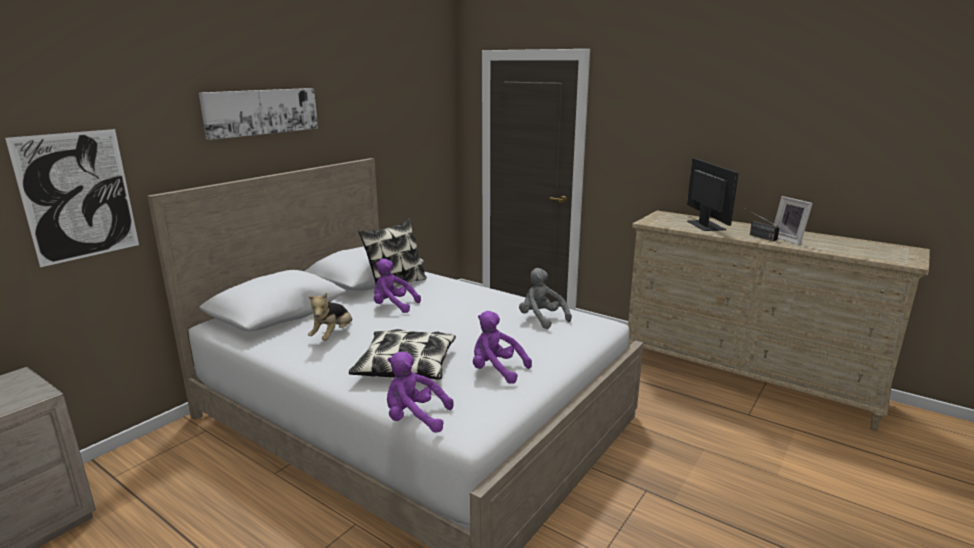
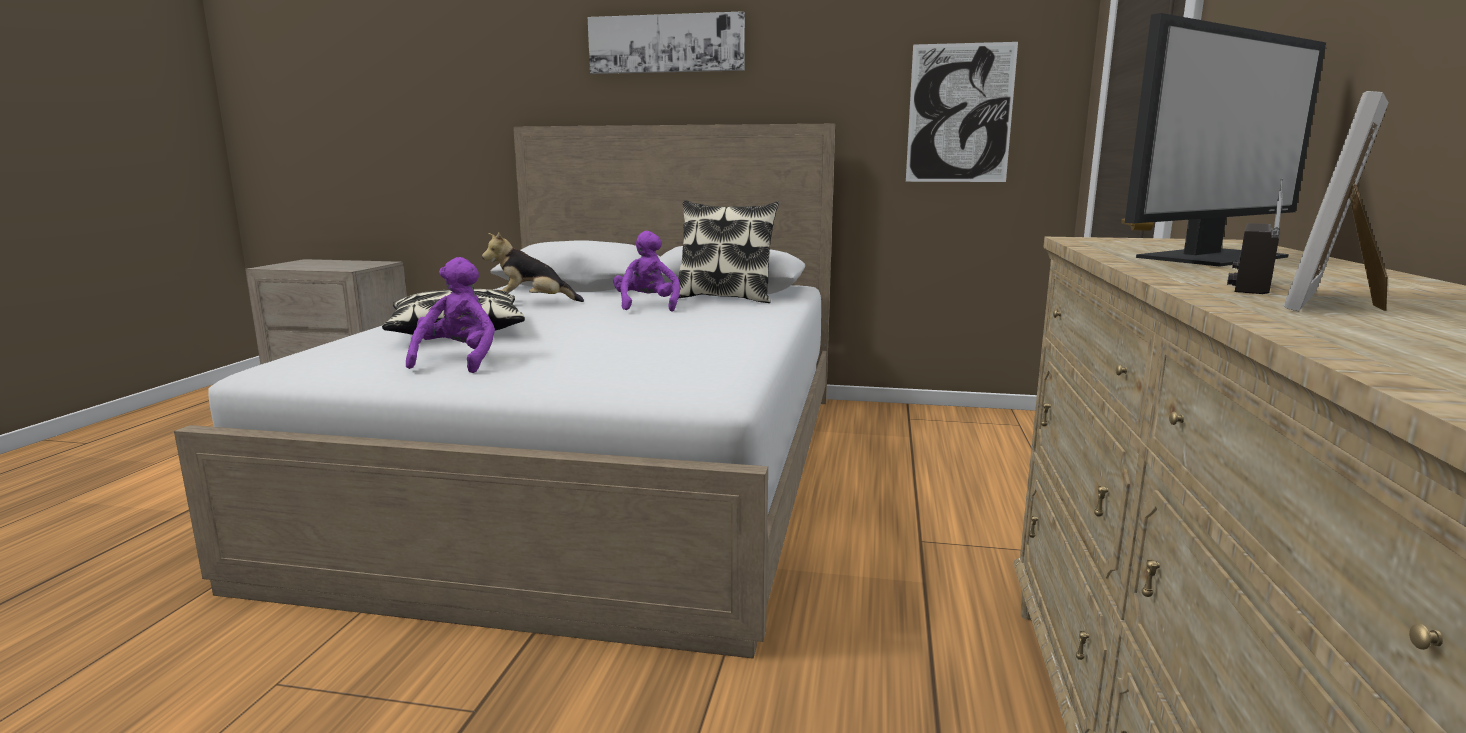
camera: 65 degrees right, 5 degrees down
(78, 196) = (466, 119): picture -> picture (960, 114)
(414, 418) = (309, 349): purple plush toy -> none
(541, 319) = (684, 360): grey plush toy -> none

